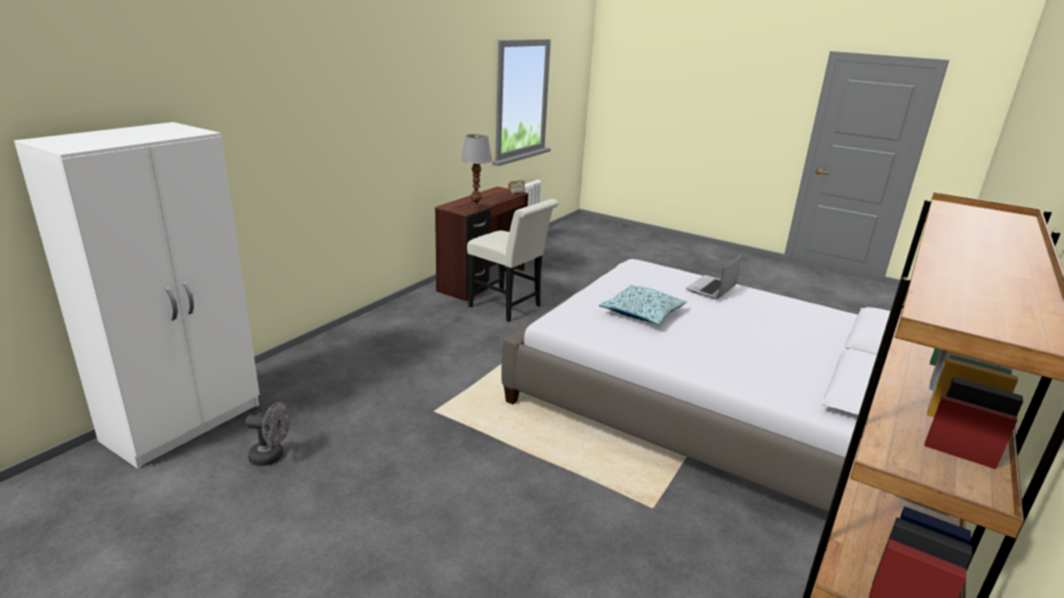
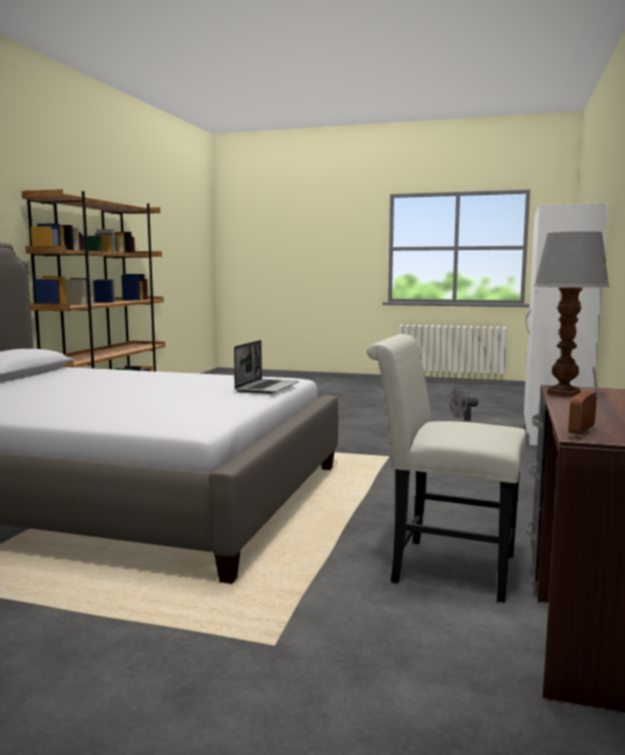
camera: 165 degrees right, 15 degrees down
(642, 313) = (197, 389): pillow -> none
(711, 289) = (88, 407): laptop -> laptop (266, 387)

